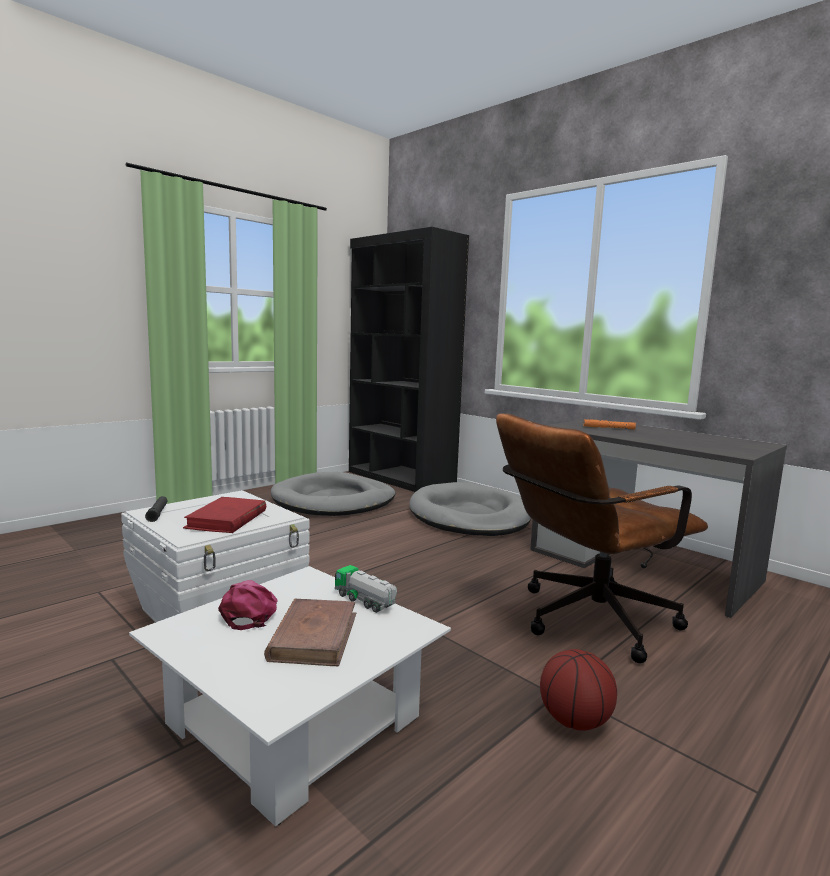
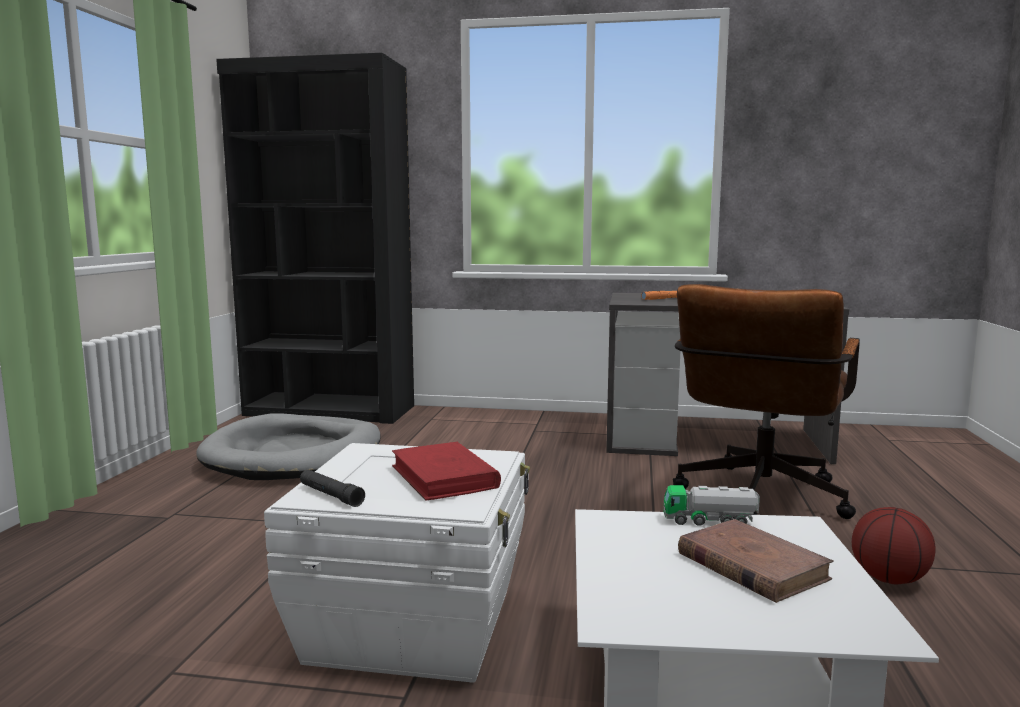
camera: 35 degrees left, 0 degrees up
(250, 612) = (642, 570): pink cap -> none
(469, 516) = (488, 434): grey dog bed -> none

